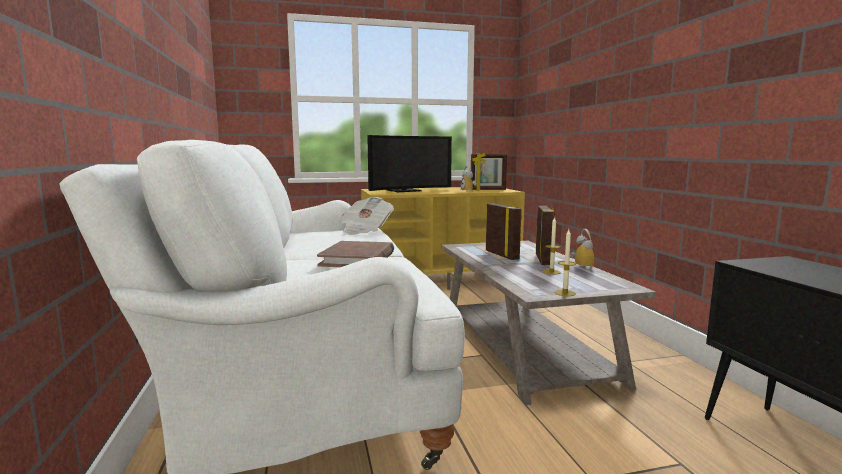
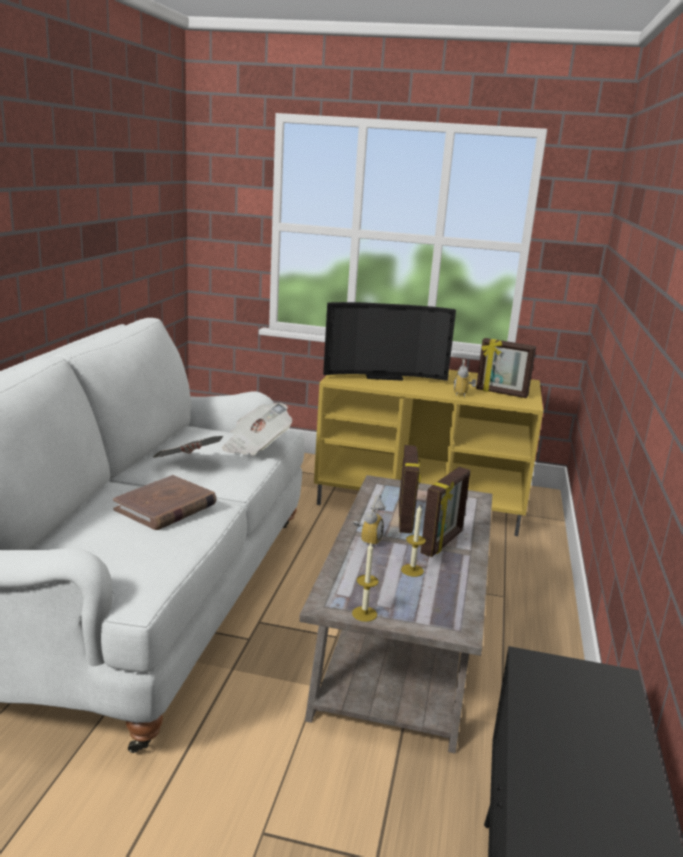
camera: 25 degrees right, 10 degrees up
(331, 242) = (187, 465): none -> newspaper
(579, 267) = (465, 571): alarm clock -> alarm clock (367, 539)

